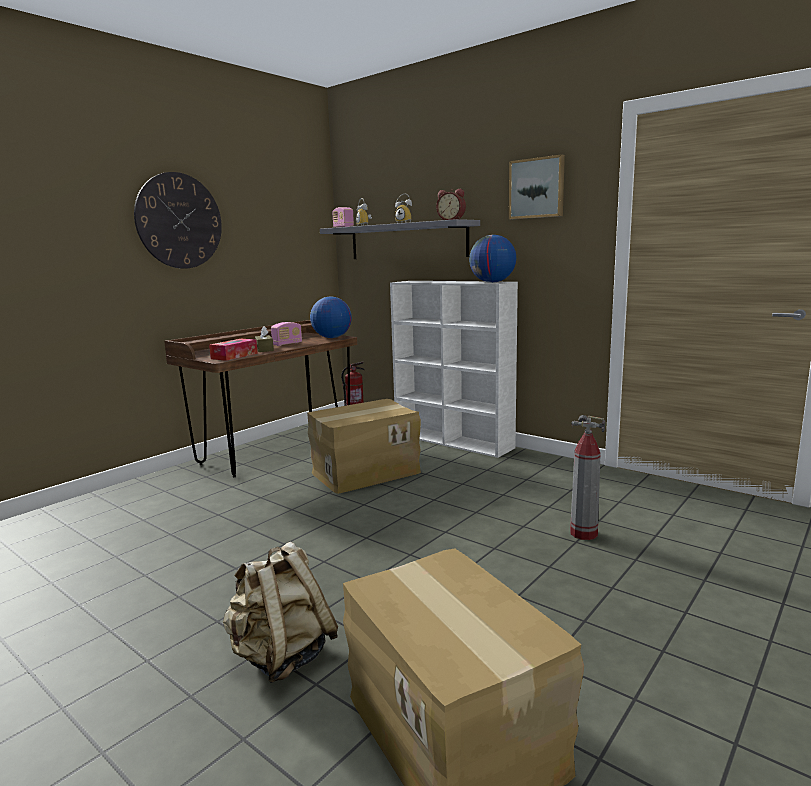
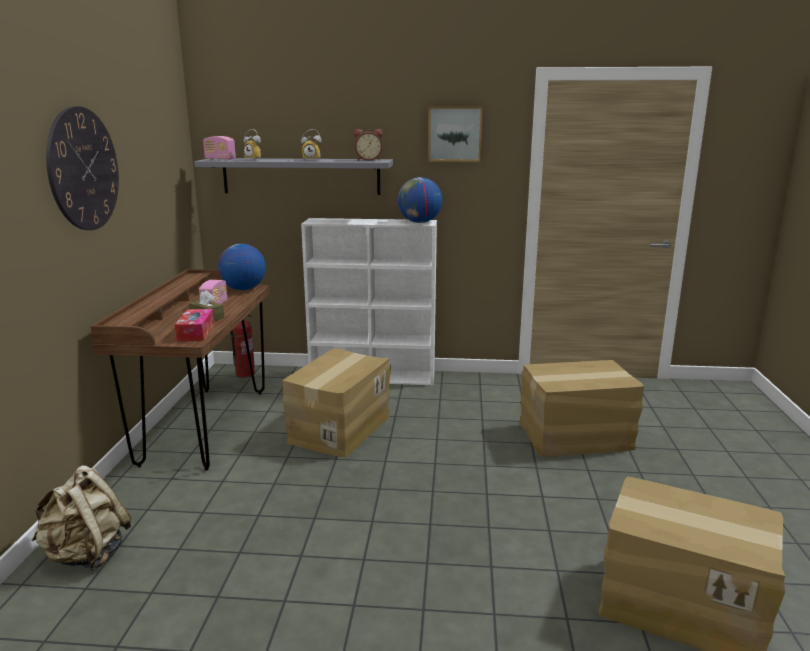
camera: 35 degrees left, 5 degrees up
(282, 656) = (515, 611): beige backpack -> beige backpack (87, 555)
(583, 534) = (576, 437): fire extinguisher -> cardboard box

